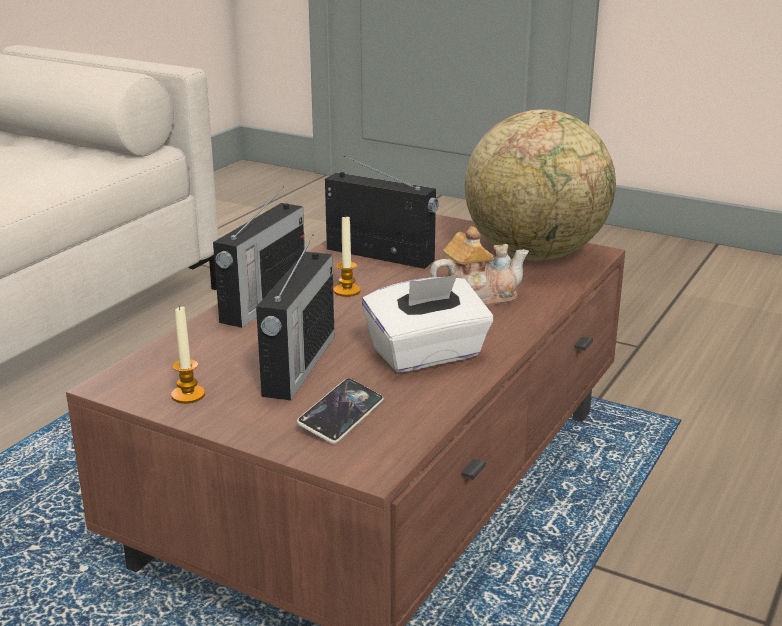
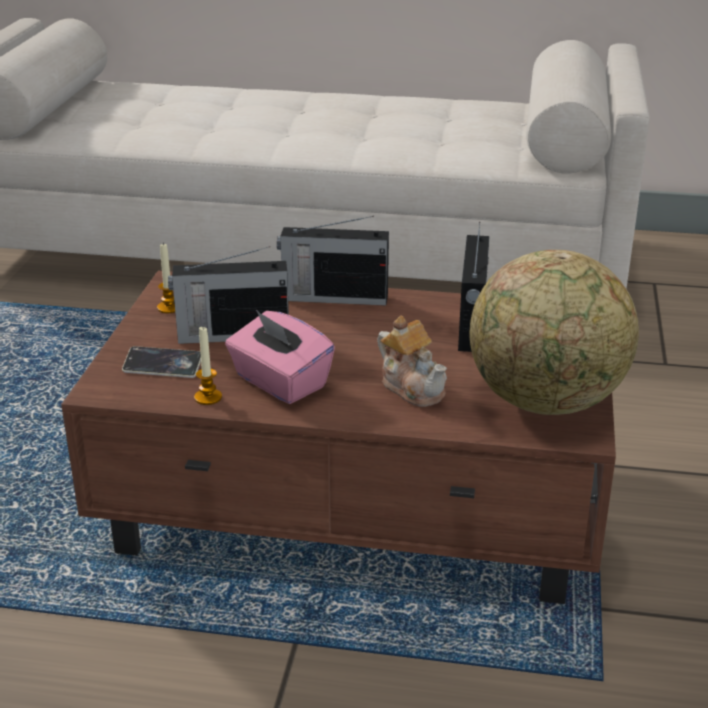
camera: 70 degrees right, 5 degrees up
(347, 291) = (380, 326): candle -> candle (208, 397)
(427, 355) = (279, 382): white tissue box -> pink tissue box

